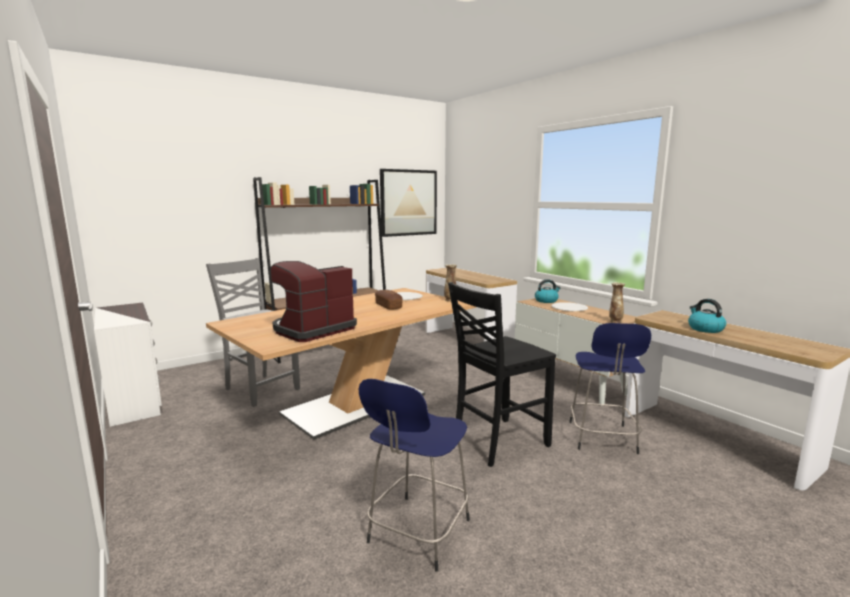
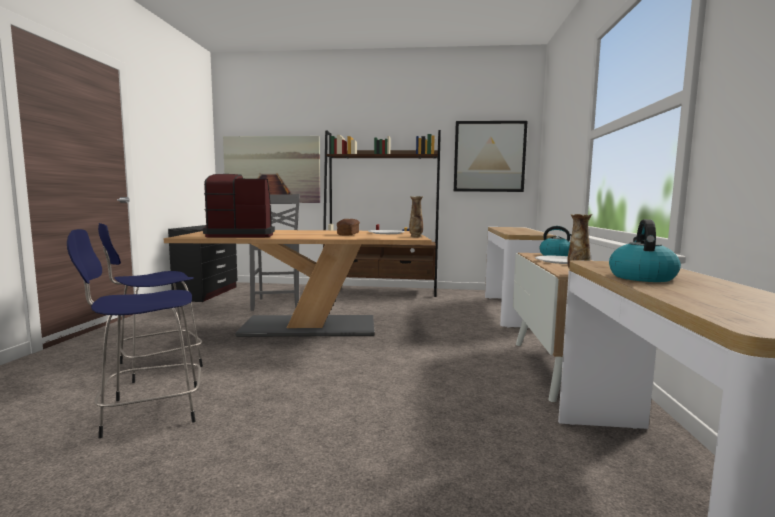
camera: 40 degrees right, 5 degrees down
(135, 401) = (208, 293): white dresser -> black dresser
(175, 222) = (272, 169): none -> picture
(498, 442) = (351, 385): black chair -> none
(602, 438) = (470, 427): blue stool -> blue stool (157, 365)

